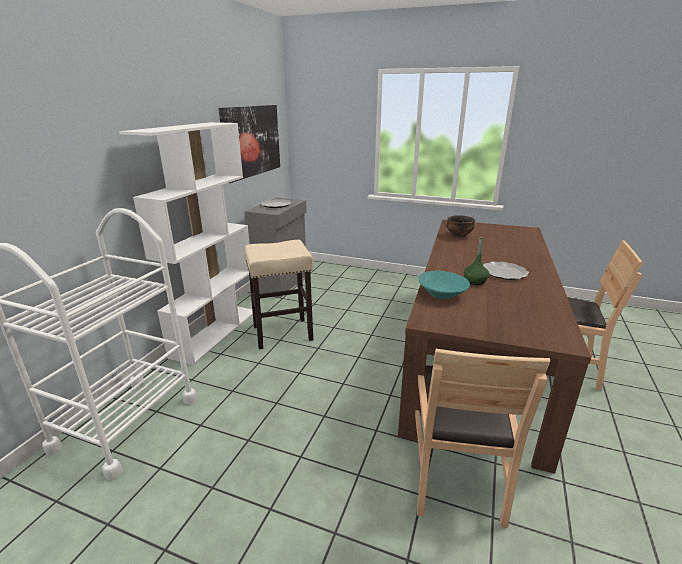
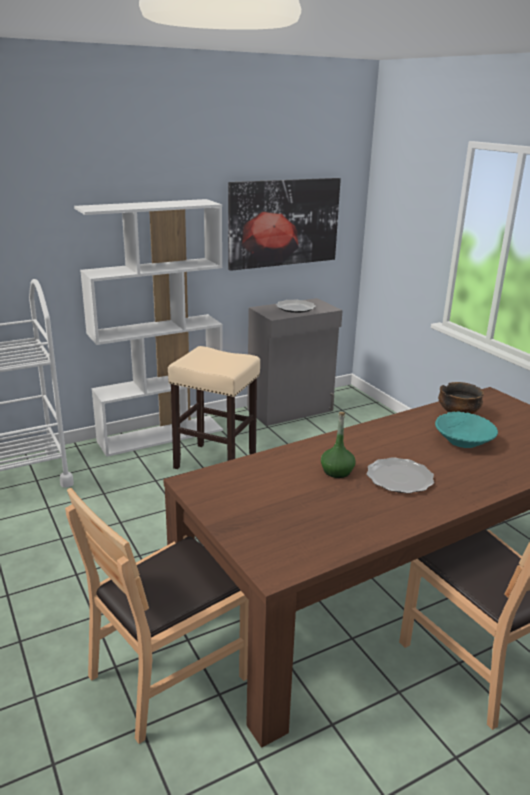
camera: 40 degrees right, 0 degrees up
(442, 294) = (268, 467): turquoise bowl -> turquoise bowl (463, 442)

